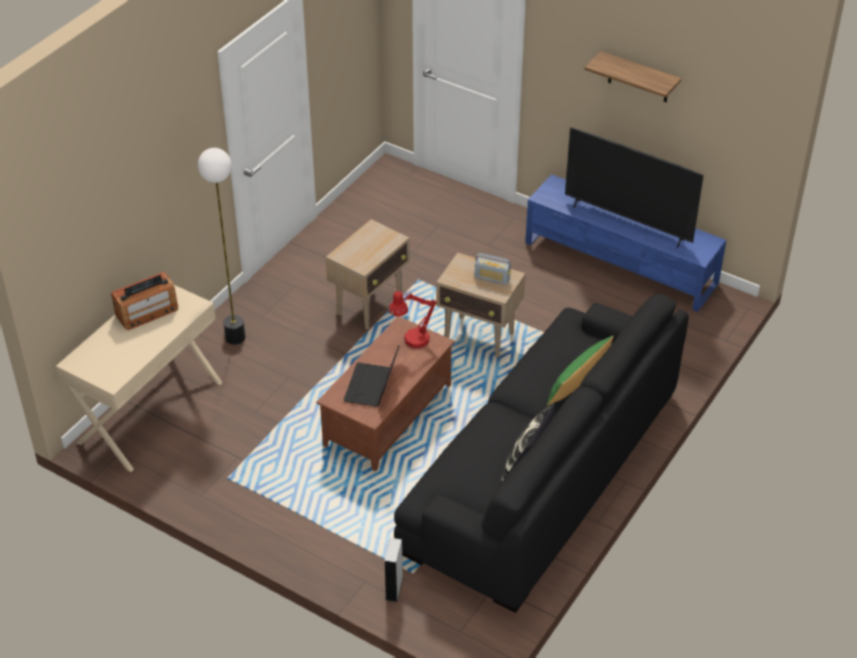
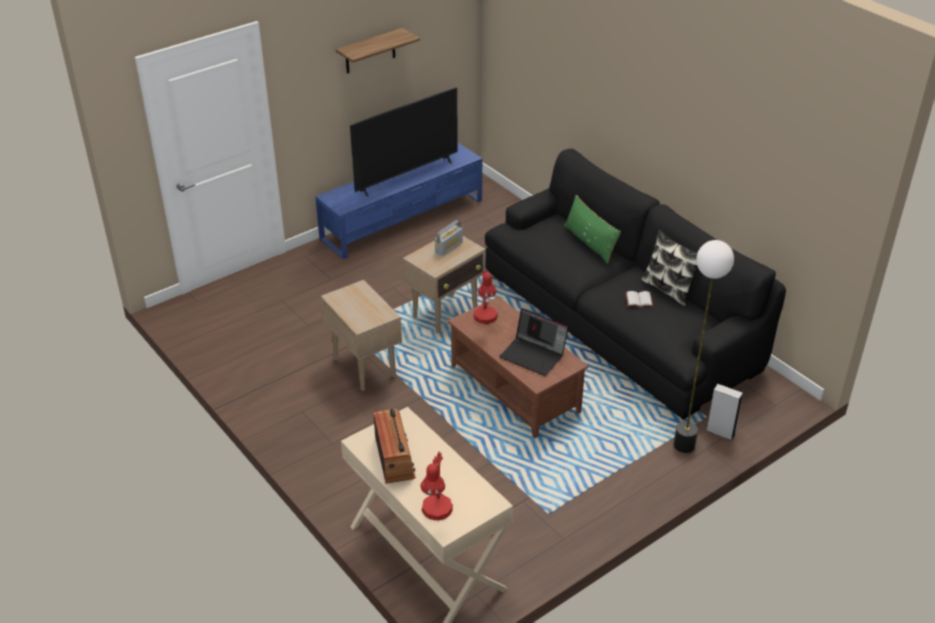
camera: 70 degrees left, 5 degrees down
(90, 352) = (436, 514): none -> red table lamp
(235, 337) = (351, 469): floor lamp -> floor lamp (684, 445)
(492, 442) = (638, 300): none -> white book

